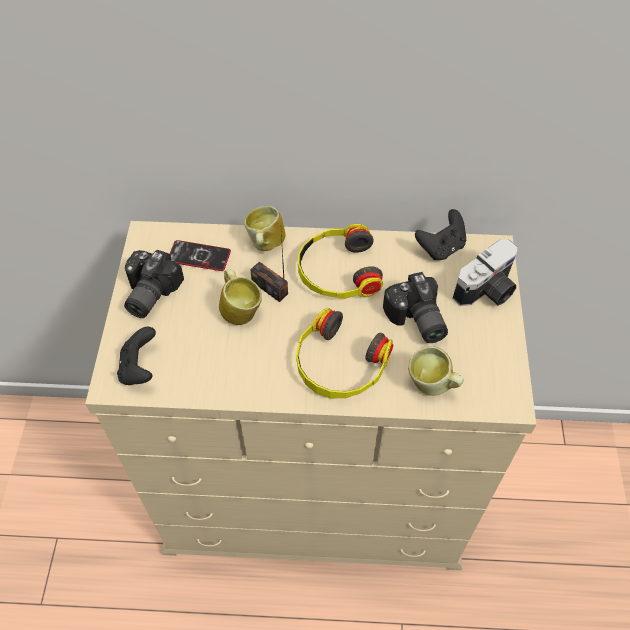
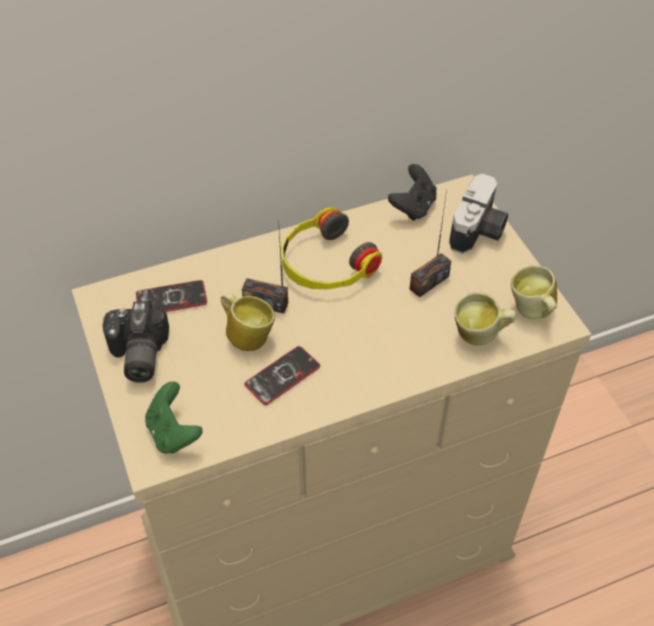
camera: 25 degrees left, 5 degrees down
(140, 368) = (173, 433): black game controller -> green game controller
(248, 355) = (282, 376): none -> phone
(264, 245) = (235, 264): mug -> mug (531, 312)
(339, 364) = (379, 350): headphones -> none
(415, 320) = (429, 282): camera -> radio

